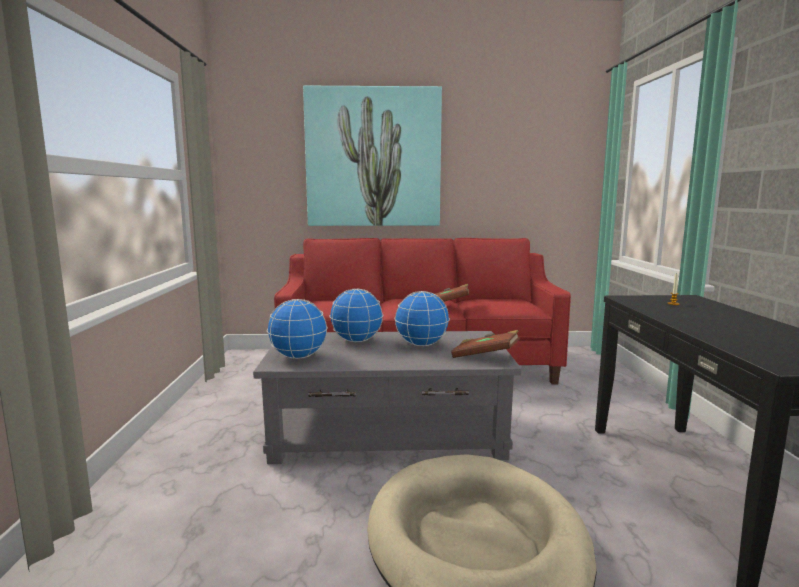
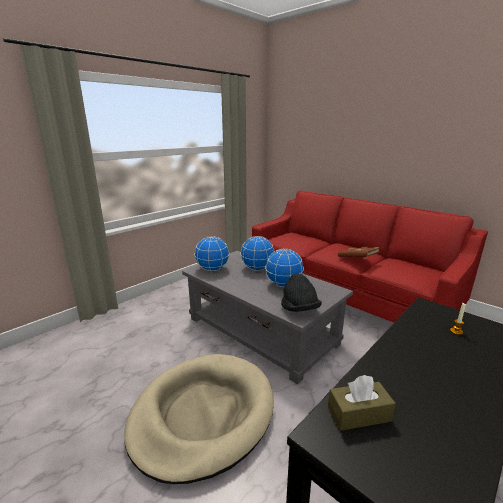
camera: 45 degrees right, 10 degrees up
(373, 158) = (357, 134): picture -> none
(485, 357) = (299, 309): brown book -> black hat
(763, 350) = (359, 414): none -> brown tissue box

